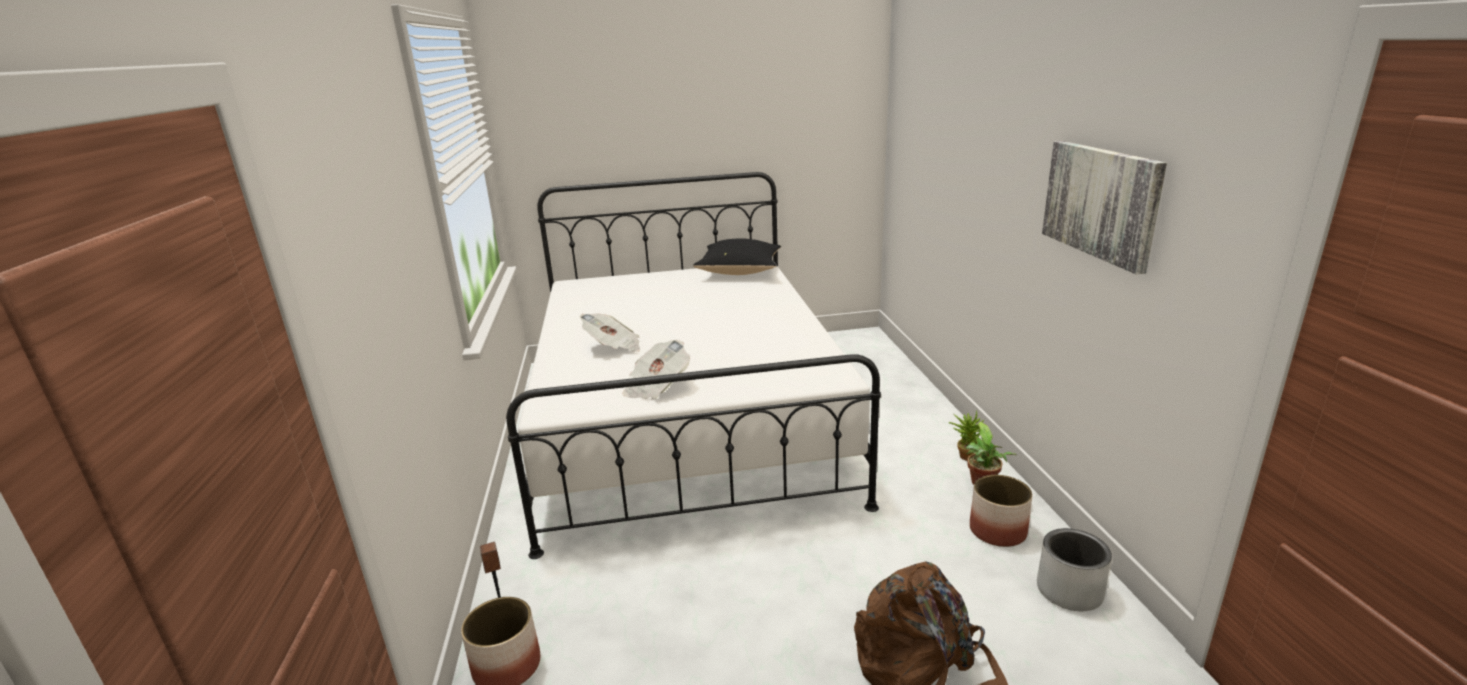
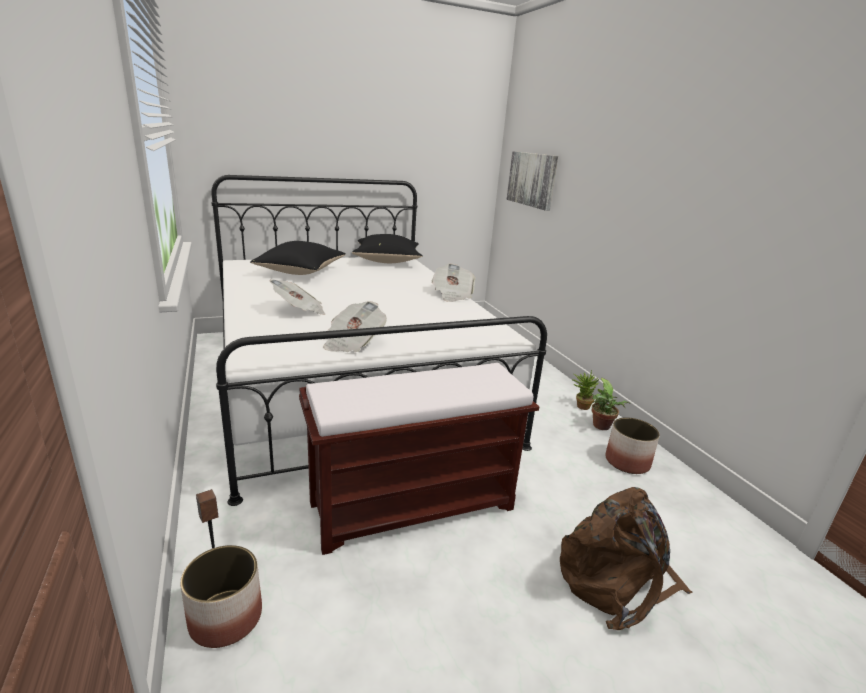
camera: 15 degrees left, 0 degrees up
(632, 295) = (301, 273): none -> black pillow
(718, 569) = (414, 505): none -> brown bench
(799, 318) = (452, 295): none -> newspaper
(1069, 591) = (697, 506): grey planter -> none
(1101, 202) = (731, 197): picture -> picture (532, 179)

